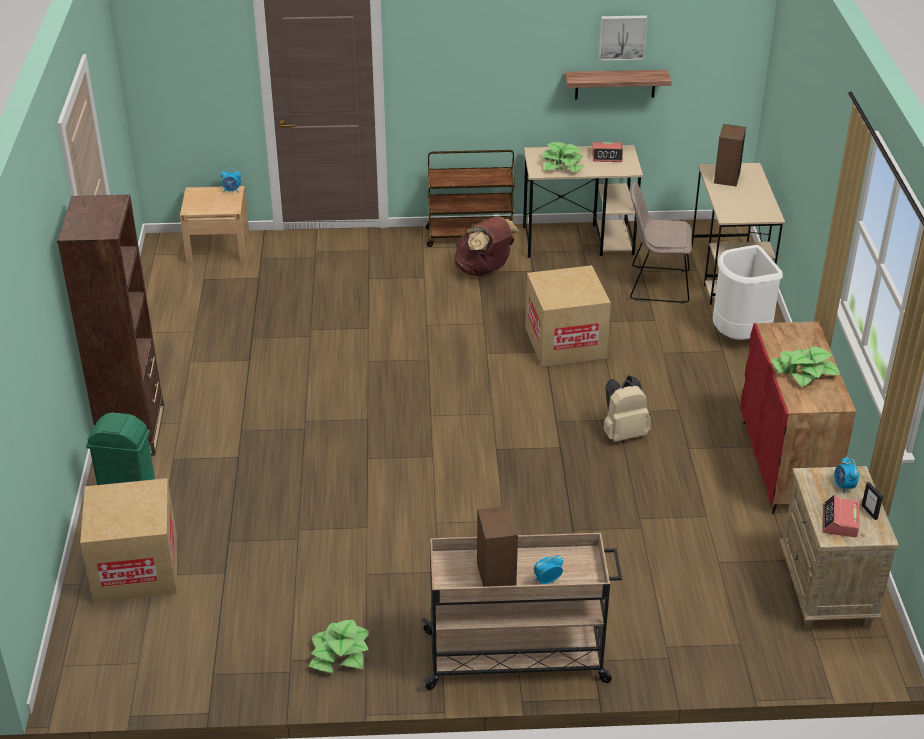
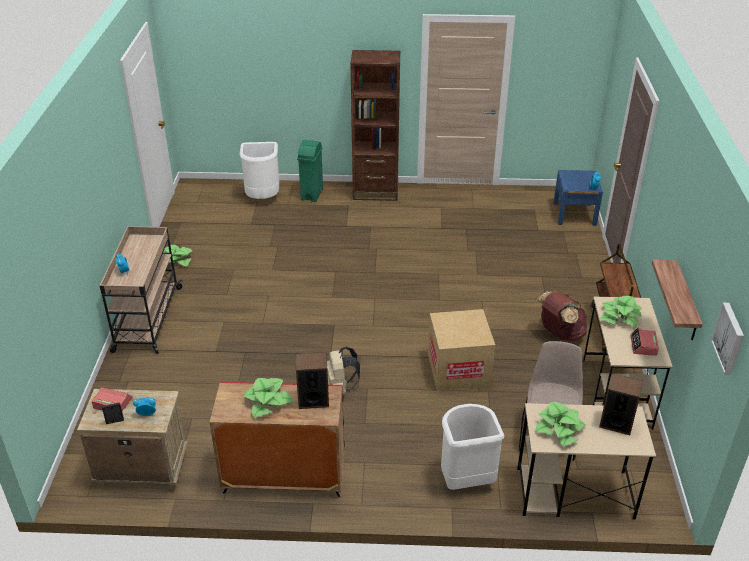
camera: 95 degrees right, 0 degrees up
(136, 569) = (262, 198): cardboard box -> white trash can
(218, 247) = (574, 214): beige nightstand -> blue nightstand
(496, 575) = (137, 254): speaker -> speaker (313, 399)
(622, 37) = (698, 263): picture -> picture (730, 338)
(748, 206) = (559, 429): none -> potted plant

